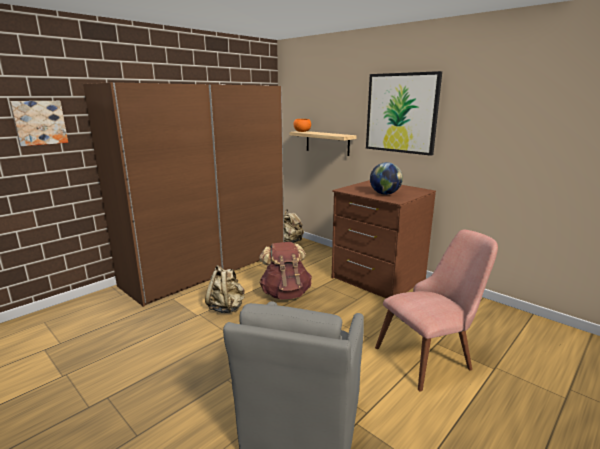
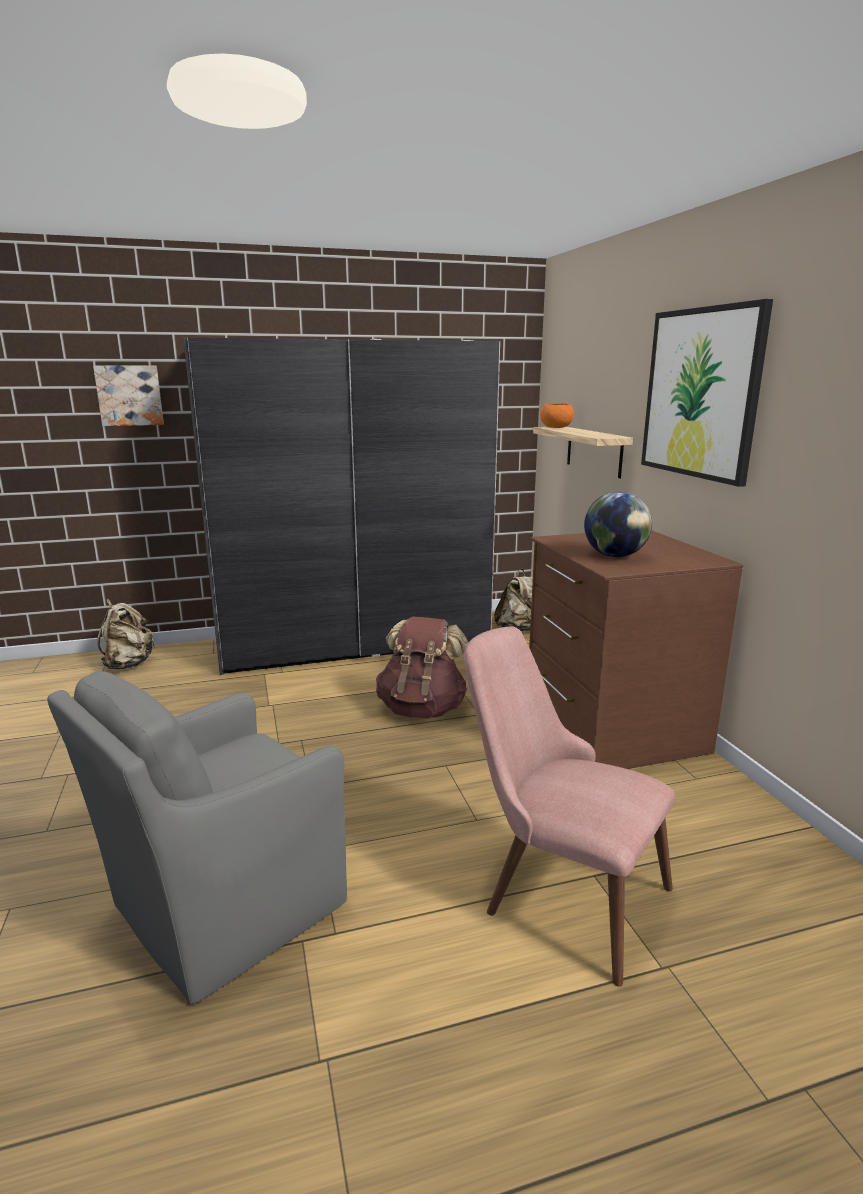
camera: 30 degrees right, 0 degrees up
(208, 268) = (355, 642): brown wardrobe -> grey wardrobe
(226, 307) = (316, 706): beige backpack -> beige backpack (128, 664)
(431, 355) = (557, 891): pink chair -> pink chair turned 150 degrees counterclockwise

